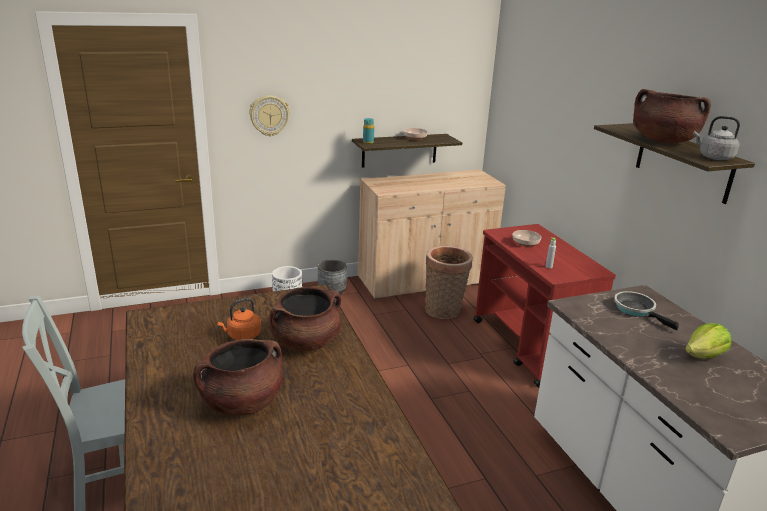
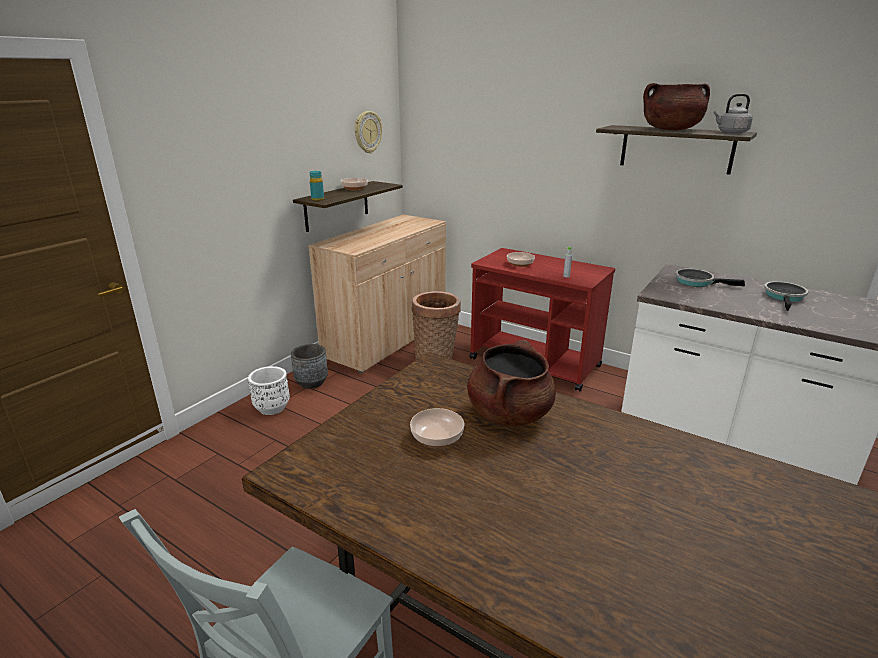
camera: 35 degrees left, 0 degrees up
(242, 336) = (437, 437): orange kettle -> bowl
(242, 403) = (563, 506): brown cooking pot -> none
(269, 115) = (202, 182): wall clock -> wall clock (367, 132)
(704, 356) = (784, 297): lettuce -> frying pan

